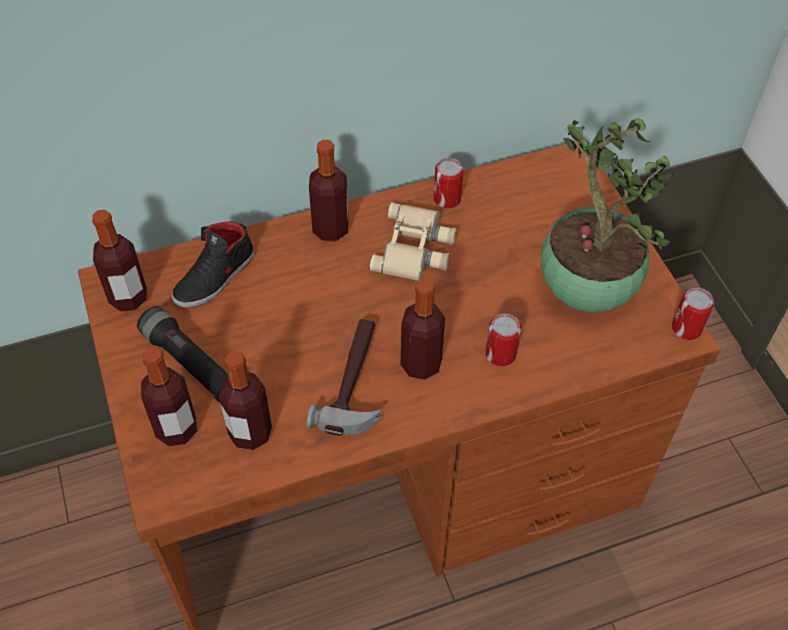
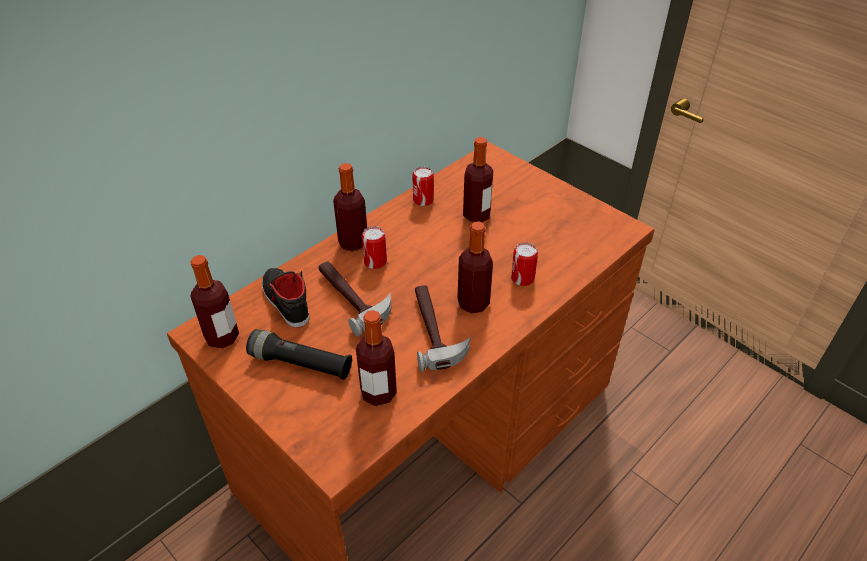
camera: 25 degrees left, 10 degrees down
(176, 429) = (318, 413): bottle -> bottle (476, 215)
(215, 277) = (285, 301): black shoe -> black shoe turned 135 degrees clockwise
(290, 304) = (354, 298): none -> hammer
(415, 248) = (421, 235): beige binoculars -> none
(583, 289) = (548, 223): potted plant -> none
(686, 328) = (626, 224): can -> can (375, 262)

